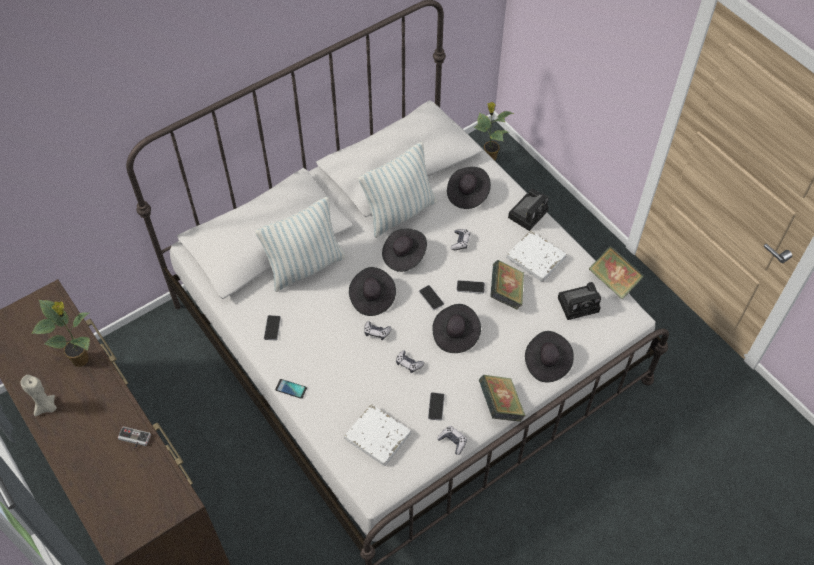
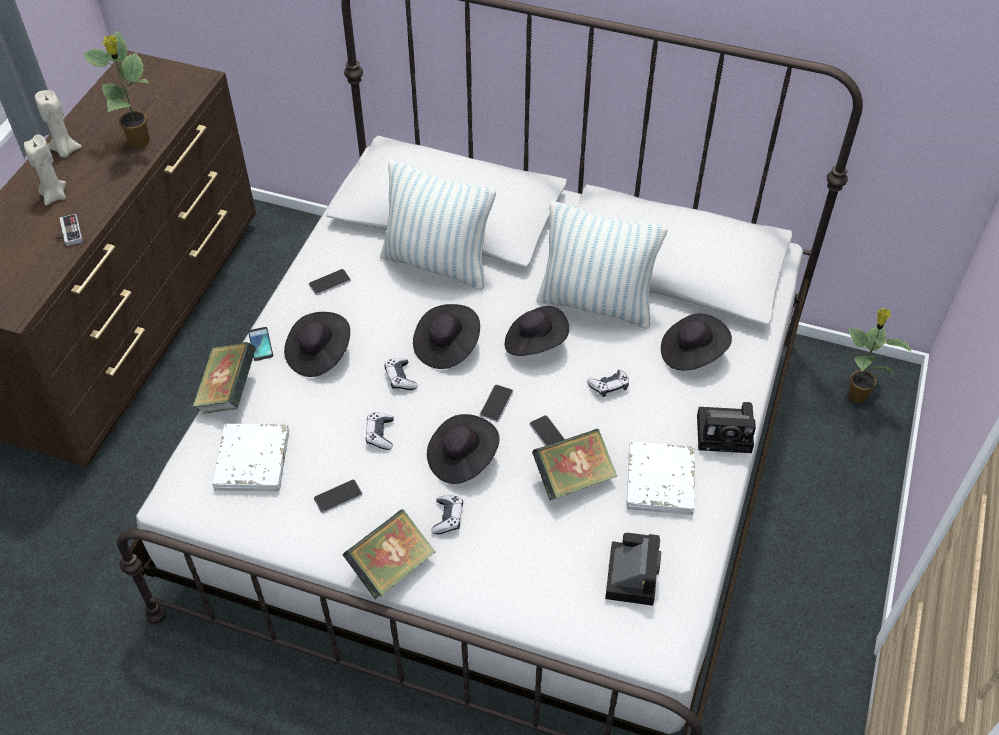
camera: 55 degrees right, 5 degrees down
(88, 433) = (54, 196): none -> beige candle
(452, 441) = (299, 542): game controller -> game controller (448, 518)
(547, 363) = (500, 585): black hat -> black hat (318, 354)
(579, 304) = (631, 573): camera -> camera turned 120 degrees counterclockwise
(613, 281) = (707, 596): book -> book (228, 392)

